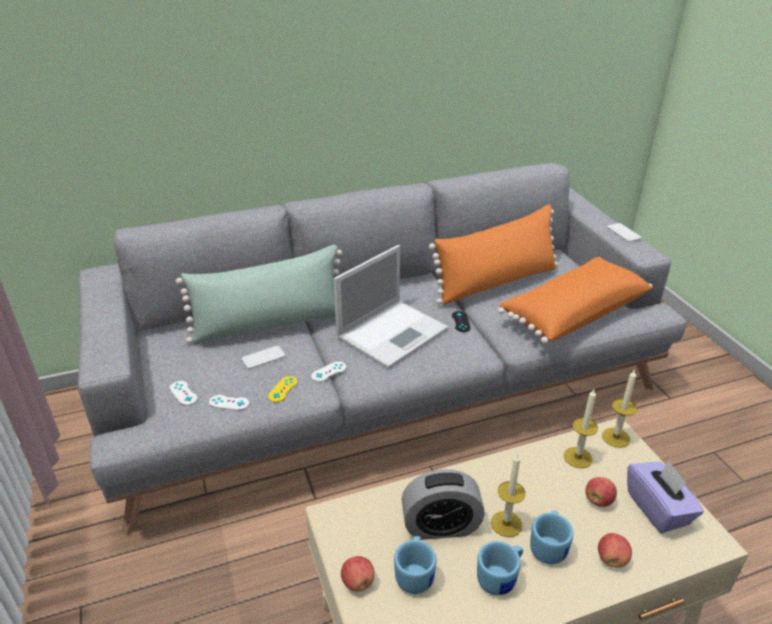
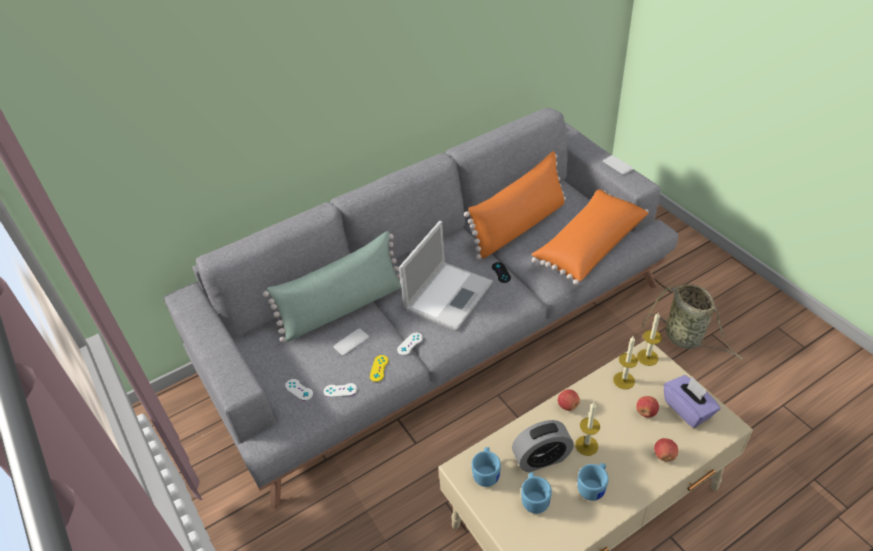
camera: 10 degrees left, 10 degrees up
(358, 582) = (497, 514): apple -> apple (567, 405)
(549, 546) = (620, 455): blue mug -> blue mug (487, 472)
(679, 451) = (685, 339): none -> basket

